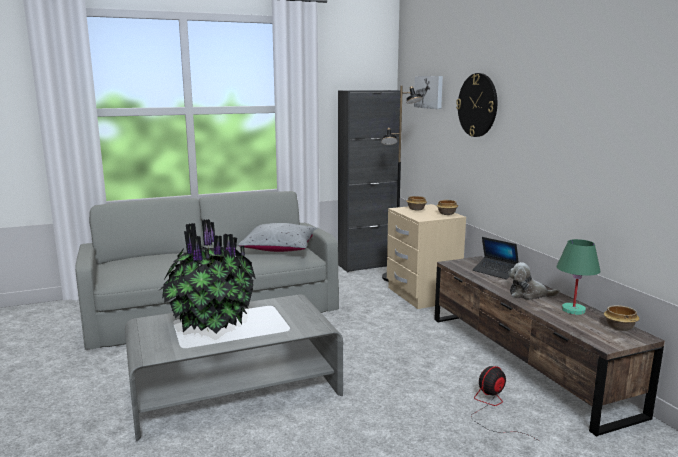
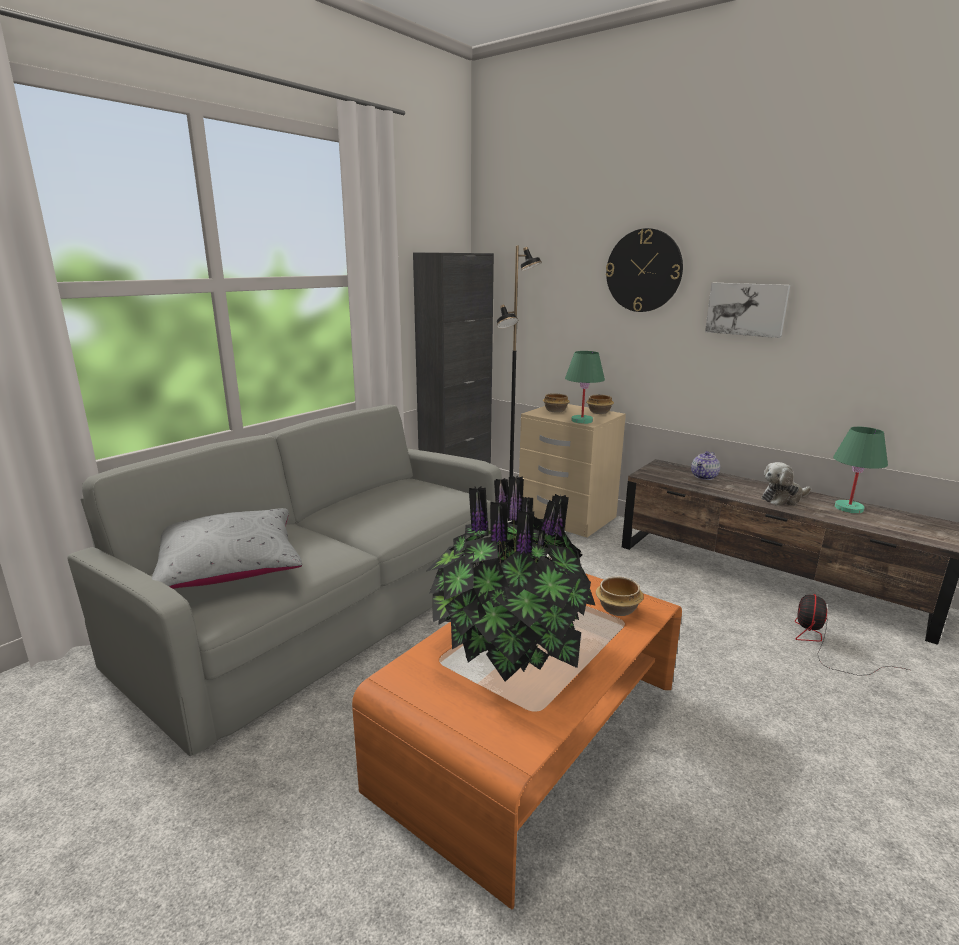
camera: 30 degrees left, 5 degrees up
(234, 389) = (532, 734): grey coffee table -> orange coffee table
(280, 248) = (414, 493): grey pillow -> grey pillow (230, 567)
(419, 217) = (581, 420): none -> green table lamp
(429, 92) = (544, 255): picture -> picture (746, 309)
(495, 272) = (704, 477): laptop -> teapot
(620, 327) = (916, 519): bowl -> bowl (618, 610)

